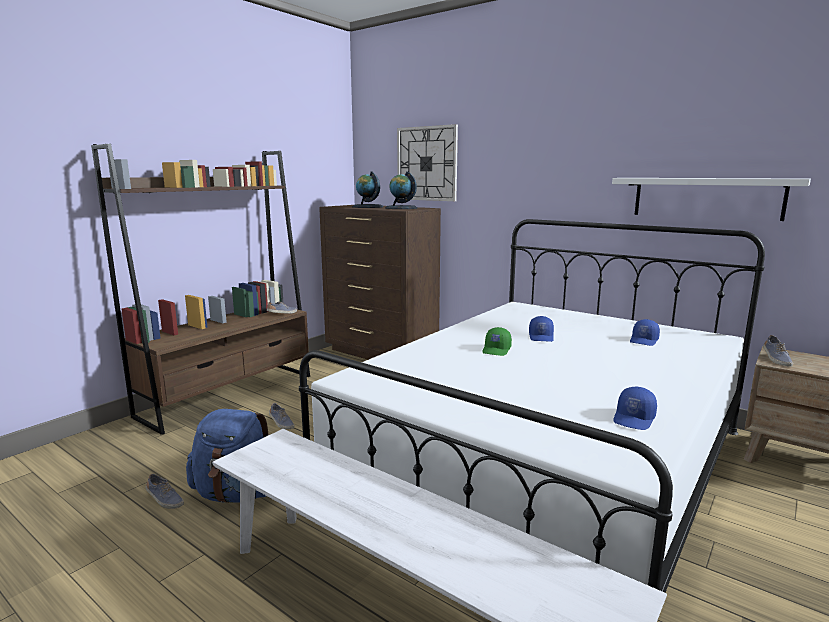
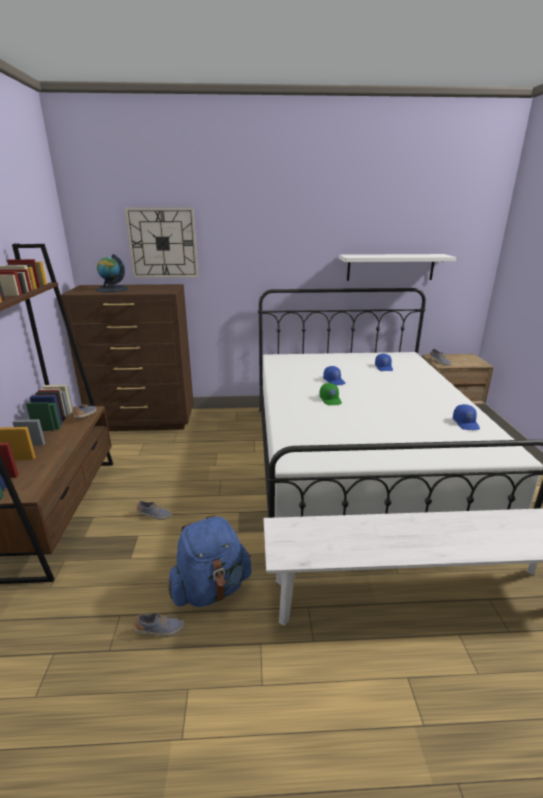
camera: 40 degrees left, 10 degrees up
(401, 208) = (151, 288): globe -> none

